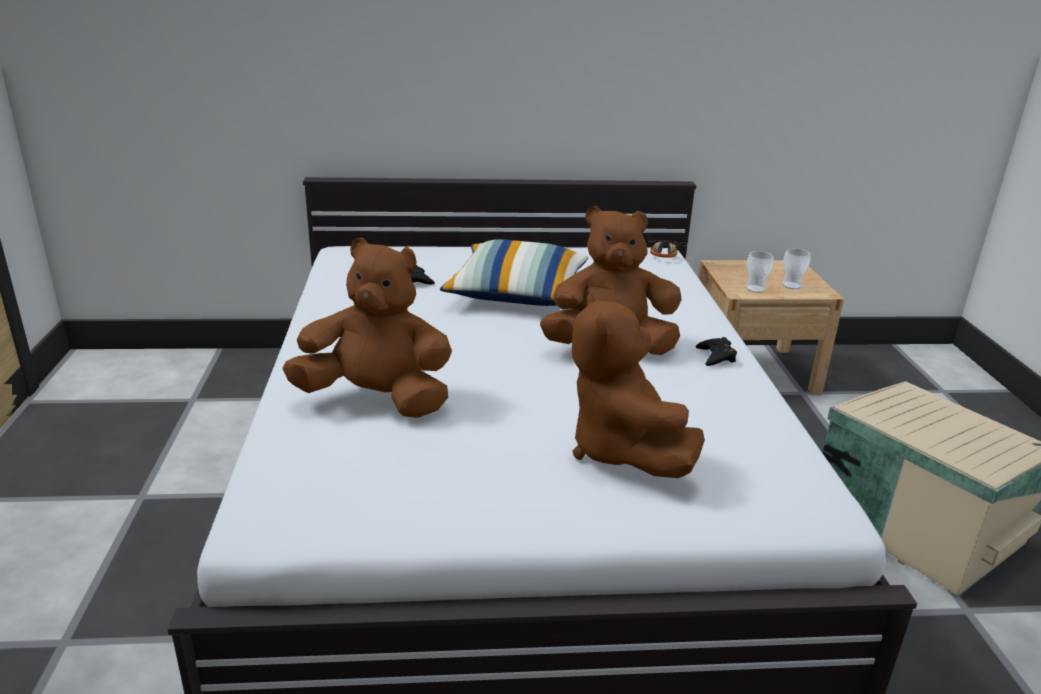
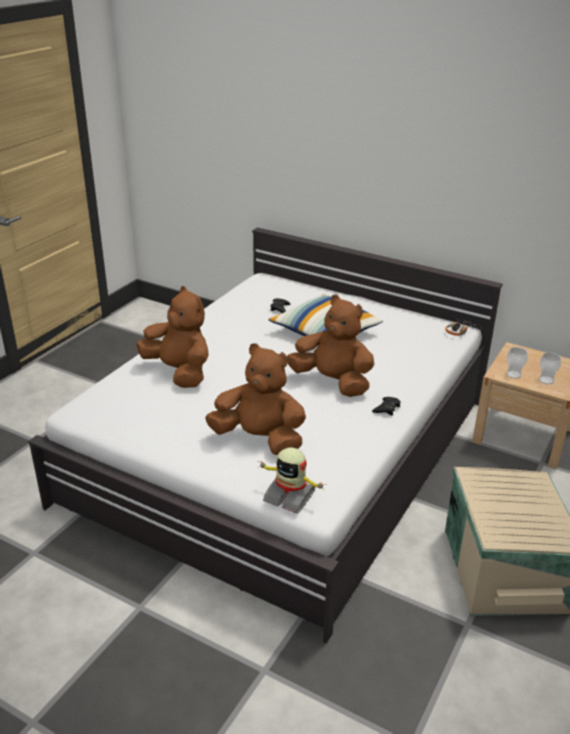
camera: 35 degrees right, 5 degrees up
(622, 451) = (259, 439): brown plush toy -> brown plush toy turned 90 degrees clockwise
(774, 513) = (290, 496): none -> toy robot

